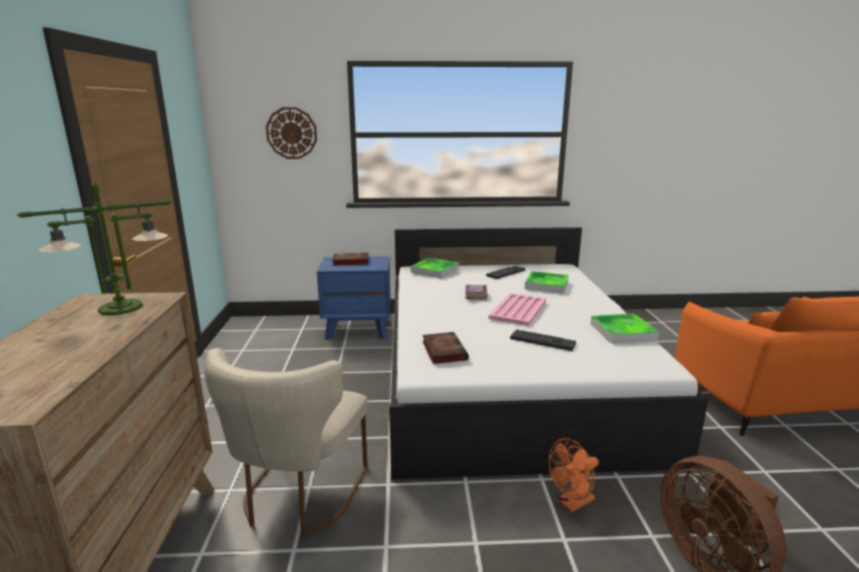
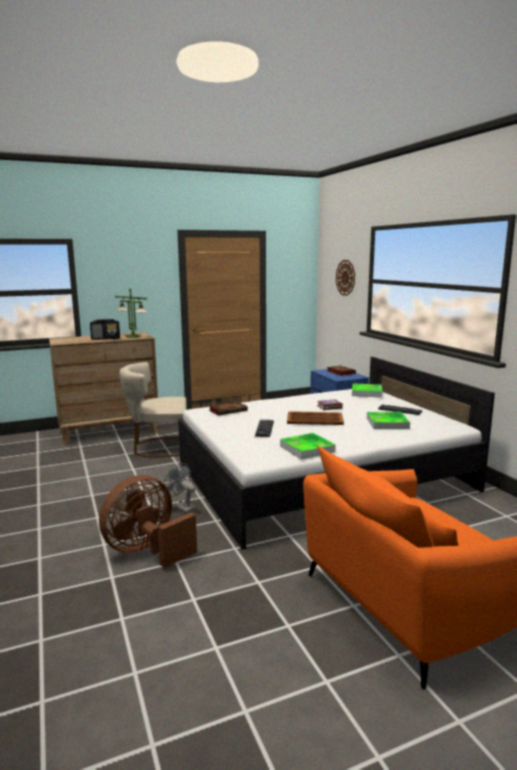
camera: 70 degrees right, 5 degrees down
(90, 337) = (106, 339): none -> radio
(518, 310) = (314, 419): pink tray -> brown tray
(572, 503) = (181, 507): orange fan -> grey fan

